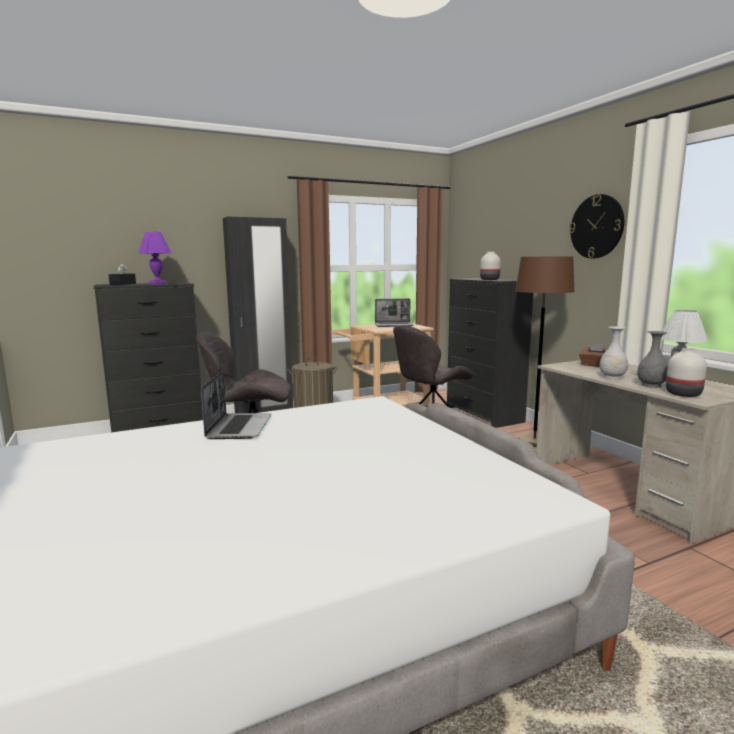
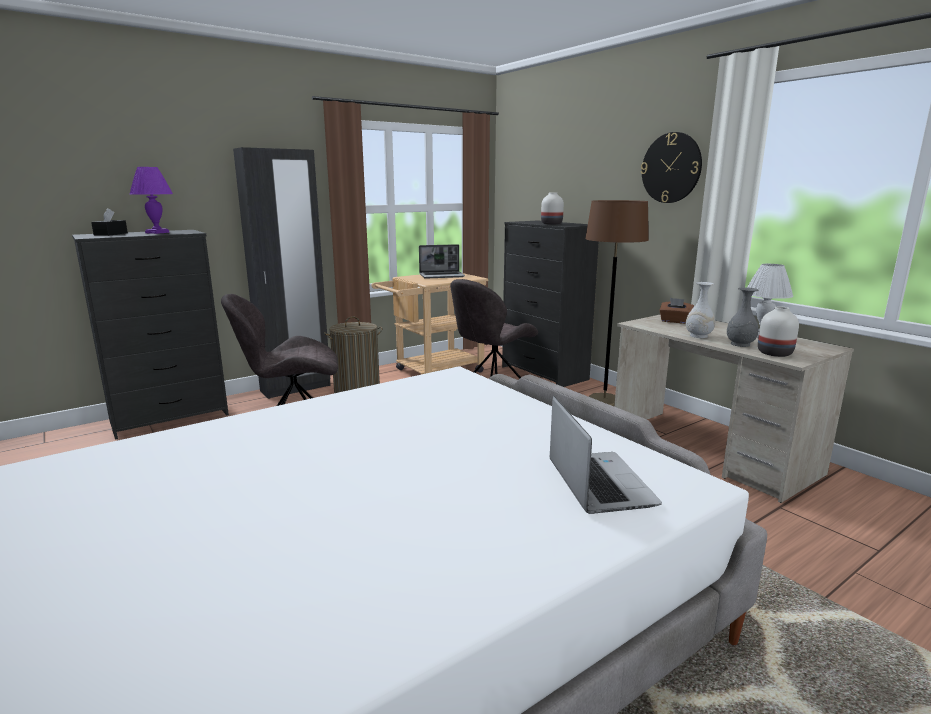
camera: 10 degrees left, 5 degrees up
(239, 427) = (310, 416): laptop -> laptop (598, 483)

